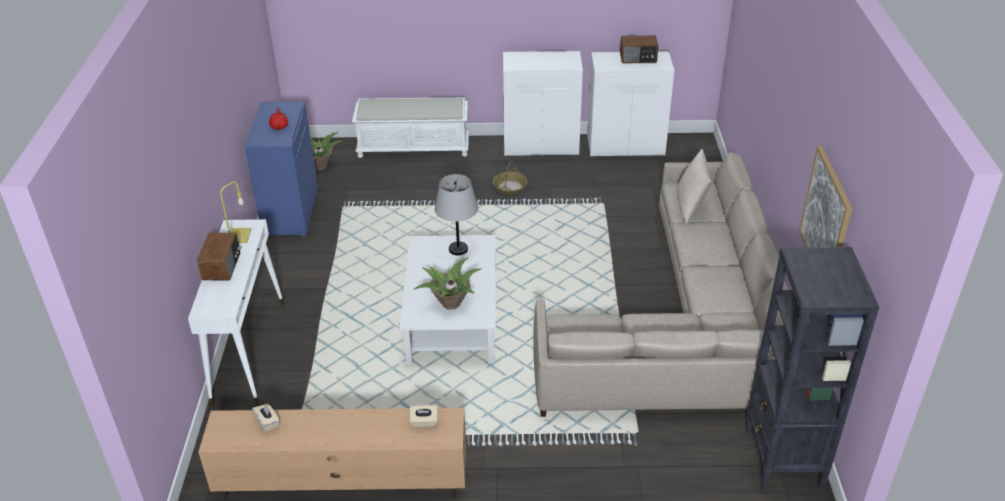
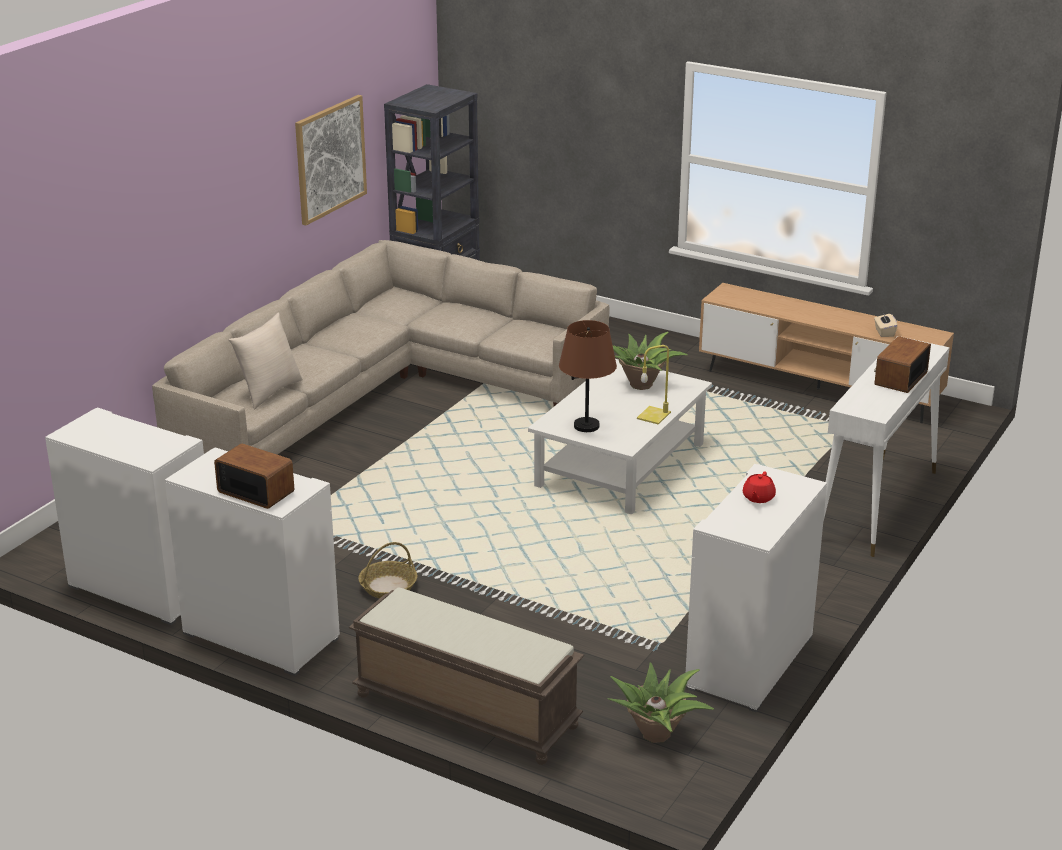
camera: 150 degrees left, 10 degrees down
(239, 236) = (870, 401): yellow table lamp -> yellow table lamp (653, 415)
(290, 212) = (751, 663): blue cabinet -> white cabinet
(414, 147) = (464, 711): white bench -> brown bench
(424, 422) = (743, 300): beige tissue box -> none
(458, 249) = (586, 426): grey table lamp -> brown table lamp
(638, 58) = (108, 438): radio -> radio (256, 491)

